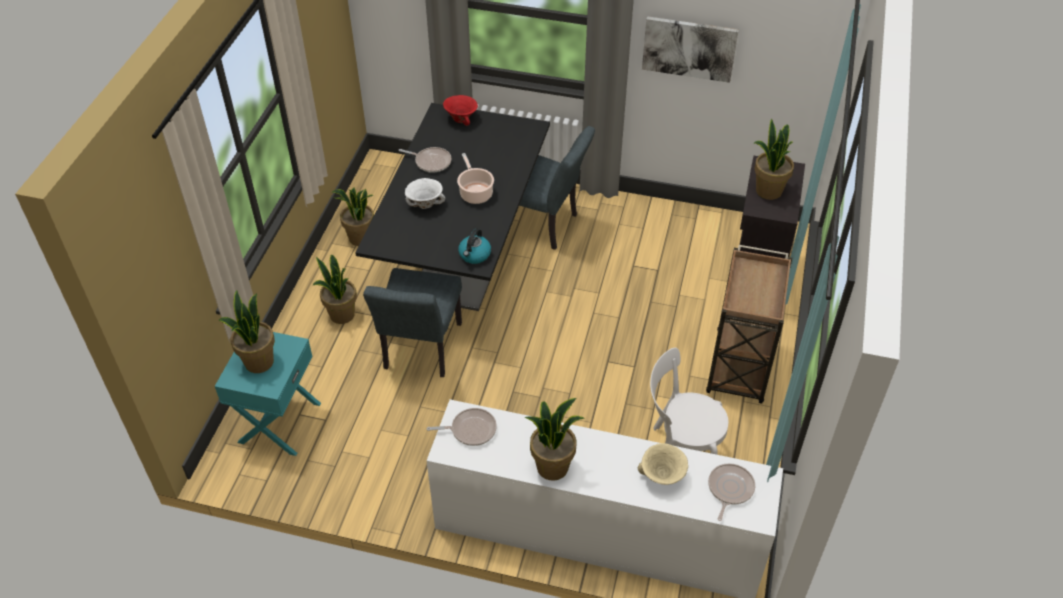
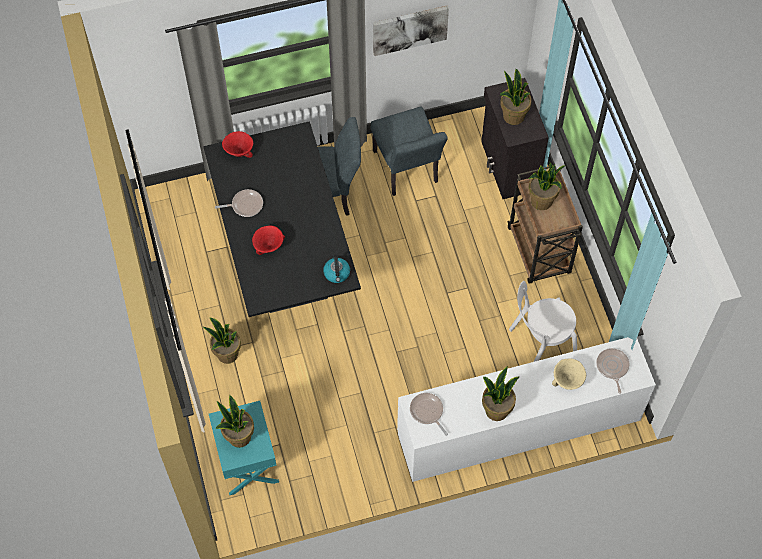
camera: 30 degrees left, 15 degrees up
(360, 238) = (191, 279): potted plant -> potted plant (541, 201)
(420, 351) = (308, 354): grey chair -> grey chair (407, 171)
(425, 203) = (268, 246): white bowl -> red bowl
(470, 429) = (427, 412): frying pan -> frying pan turned 90 degrees counterclockwise
(475, 193) = (299, 217): cooking pot -> none

